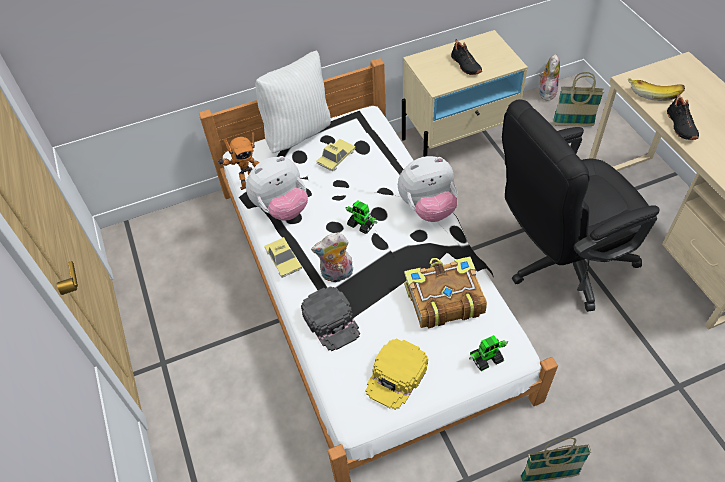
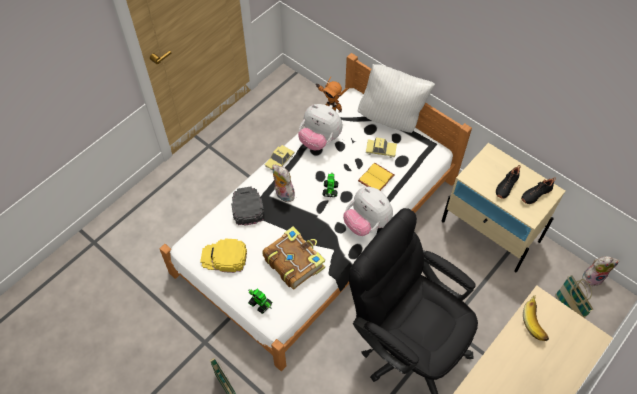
camera: 60 degrees right, 5 degrees up
(331, 321) = (247, 207): black cap -> black cap turned 135 degrees clockwise
(374, 176) = (376, 179): none -> yellow book
(680, 126) = (506, 350): black shoe -> black shoe (535, 193)

